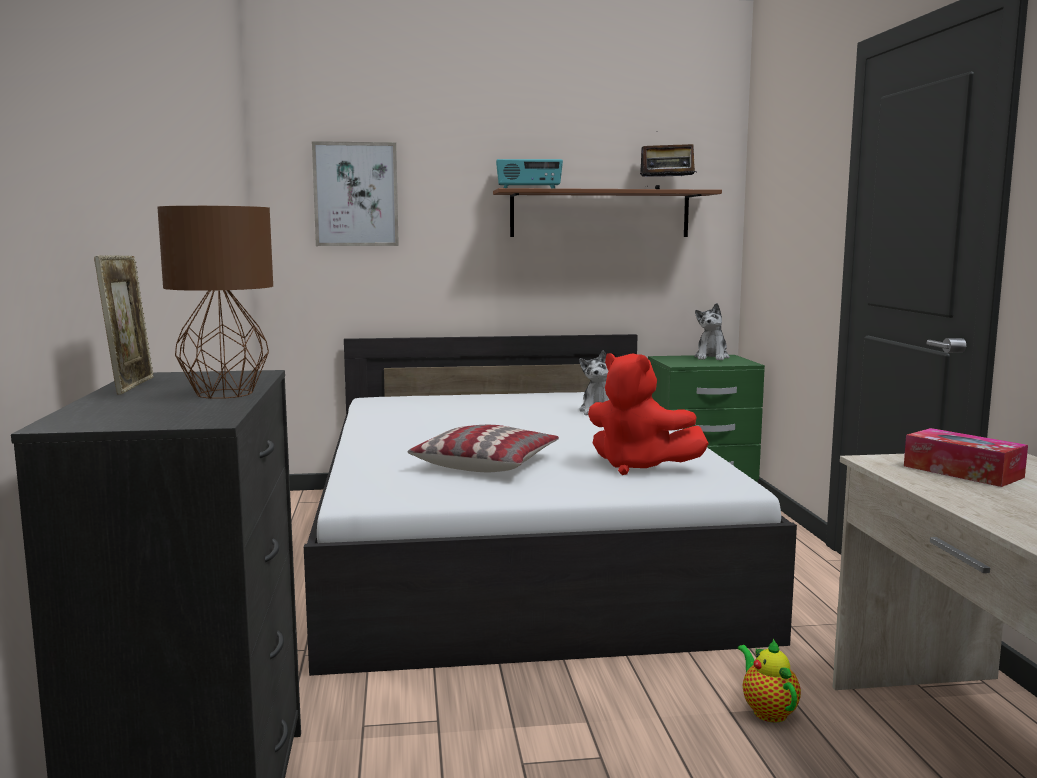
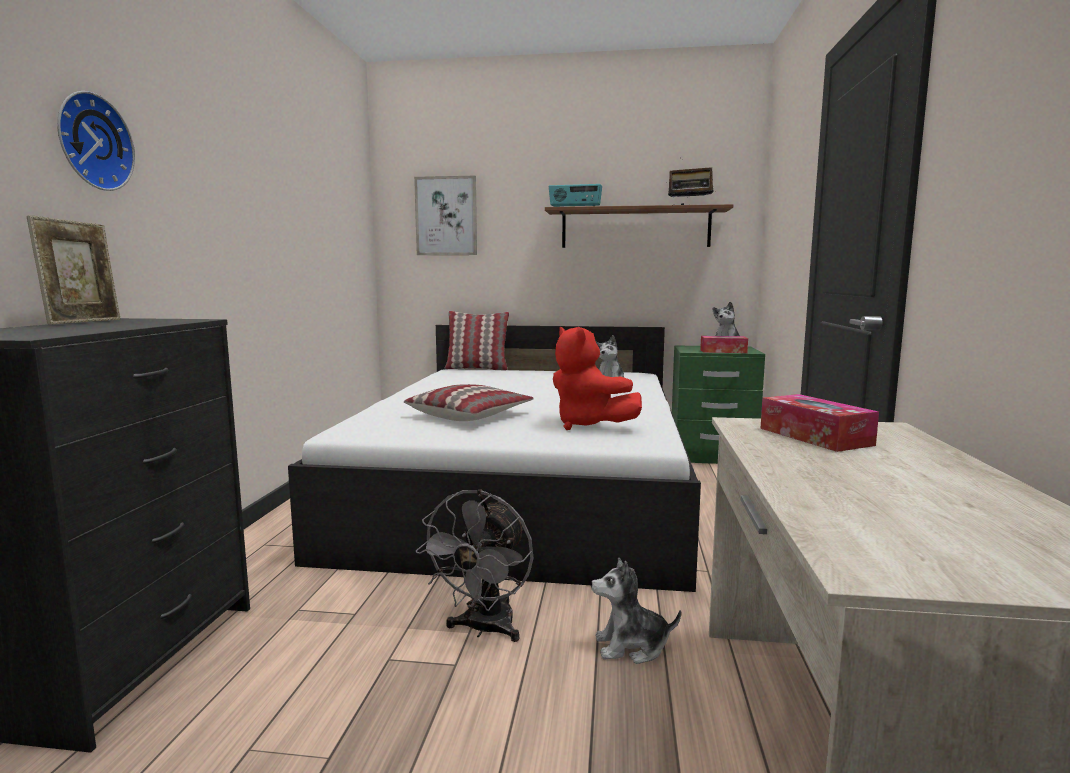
camera: 15 degrees right, 0 degrees up
(92, 143) = (91, 142): none -> wall clock
(225, 394) = (119, 327): brown table lamp -> none
(404, 395) = (477, 369): none -> pillow
(602, 716) = (484, 629): none -> grey fan
(715, 363) = (723, 351): none -> tissue box
(767, 711) = (631, 647): teapot -> plush toy

